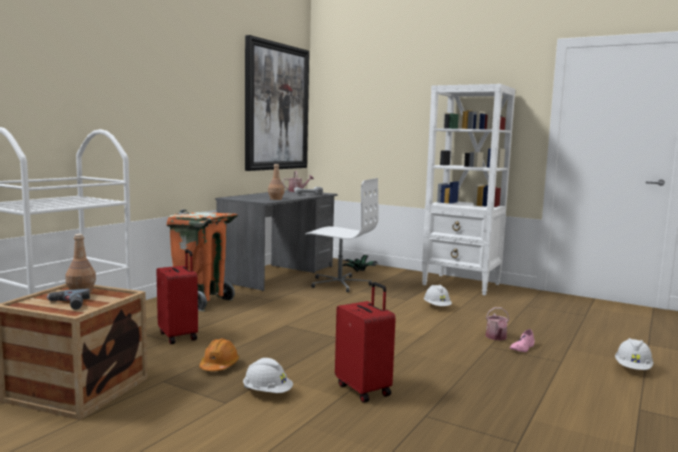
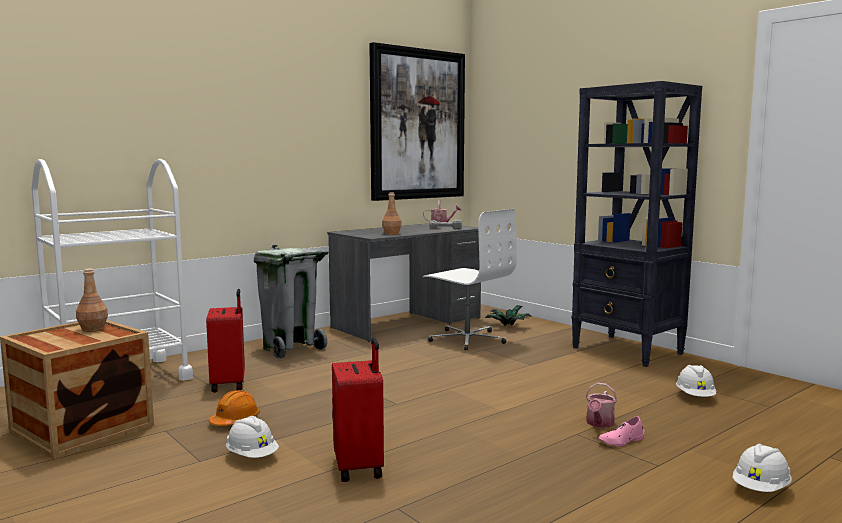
camera: 20 degrees right, 0 degrees up
(68, 305) = (63, 340): power drill -> none
(201, 301) = (290, 349): orange trash can -> grey trash can
(437, 307) = (561, 377): white hard hat -> white hard hat (695, 396)
(462, 284) = (628, 351): white bookcase -> black bookcase

